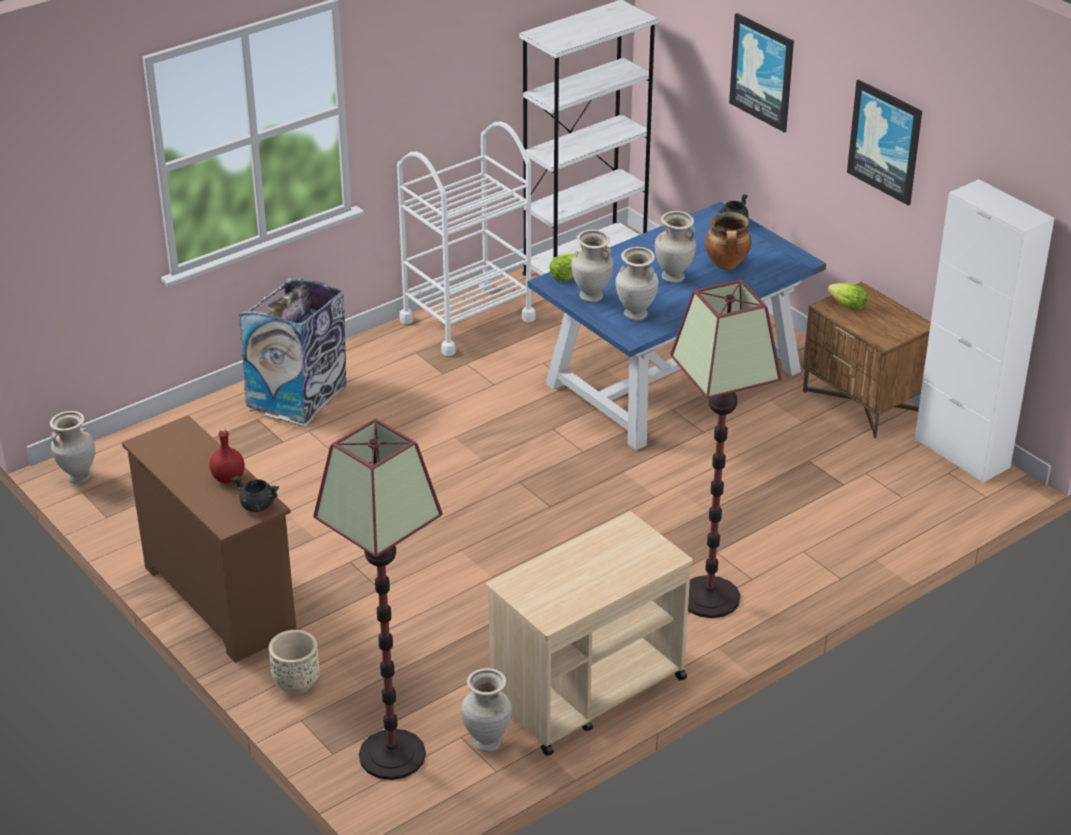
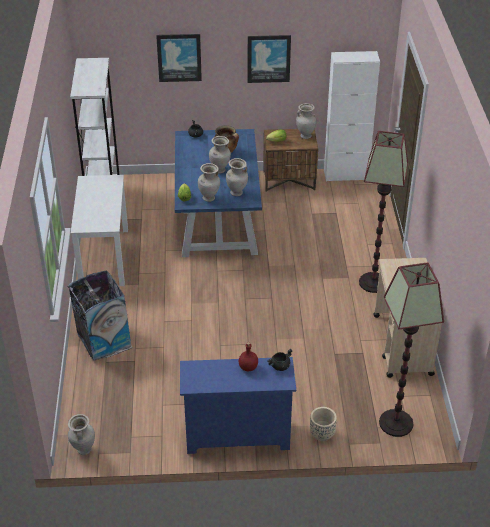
camera: 55 degrees left, 5 degrees up
(219, 599) = (237, 436): brown dresser -> blue dresser
(467, 320) = (104, 257): white cart -> white desk
(487, 743) = (411, 389): beige vase -> beige vase (305, 136)

